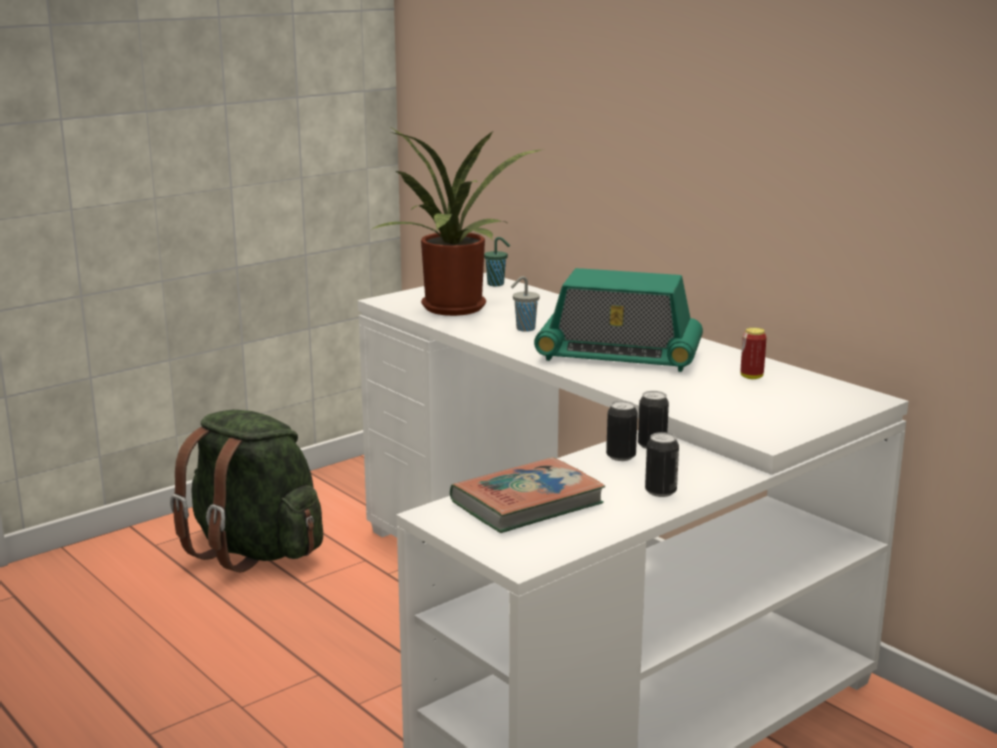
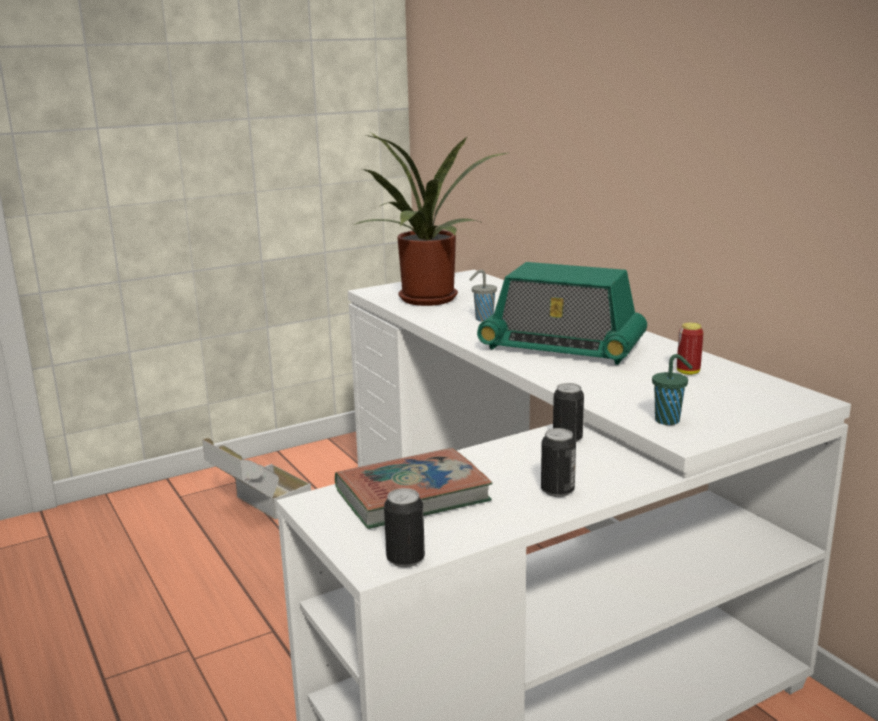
camera: 10 degrees right, 0 degrees up
(254, 550) = (259, 507): green backpack -> cardboard box
(497, 284) = (477, 279): green cup -> green cup (669, 421)
(621, 456) = (530, 449): can -> can (405, 559)

